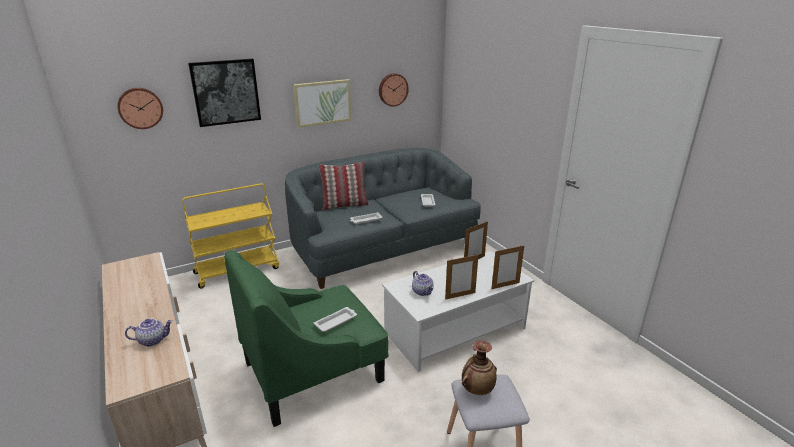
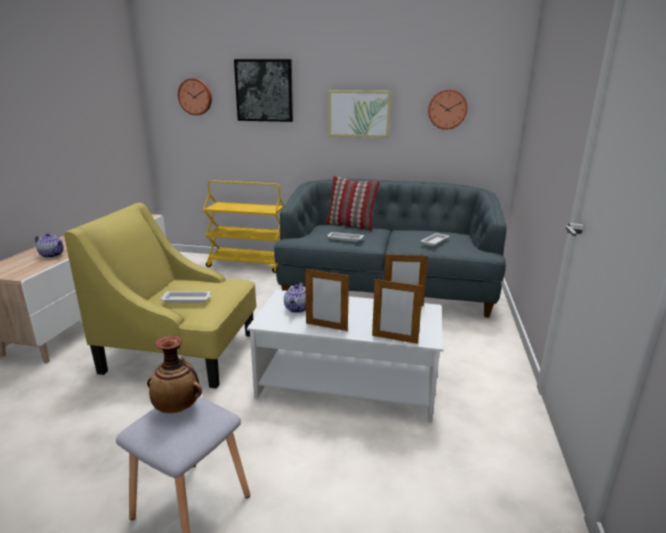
camera: 40 degrees right, 5 degrees down
(314, 371) = (182, 352): green armchair -> yellow armchair

